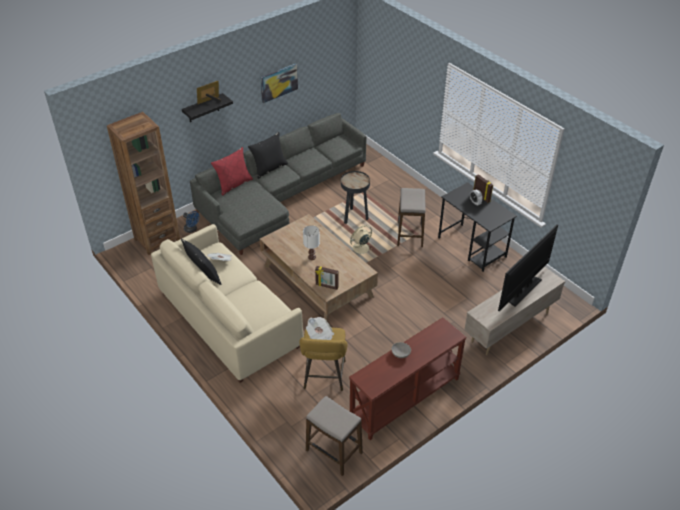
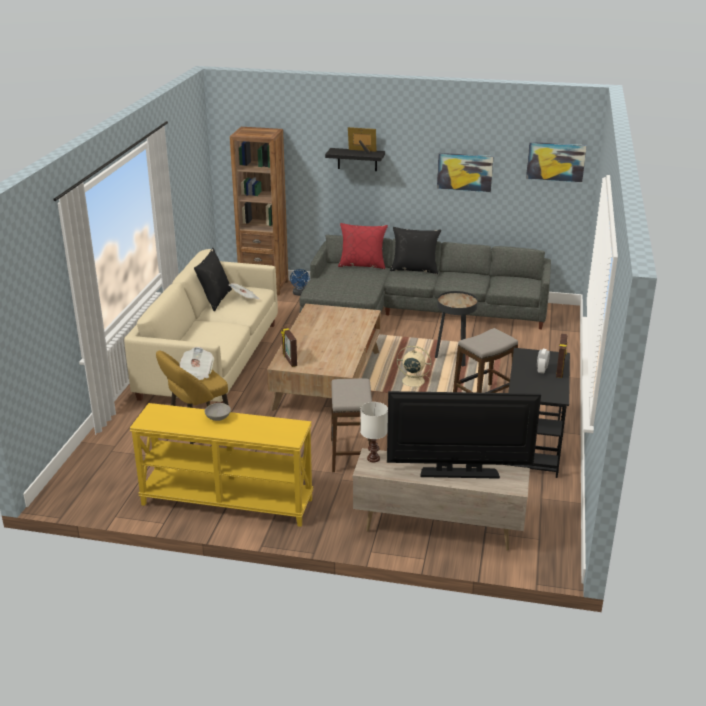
camera: 50 degrees right, 15 degrees down
(312, 257) = (319, 337): white table lamp -> white table lamp (373, 459)
(333, 50) = (555, 161): none -> picture
(334, 451) = (103, 489): stool -> stool (351, 455)
(405, 399) = (226, 503): brown console table -> yellow console table

